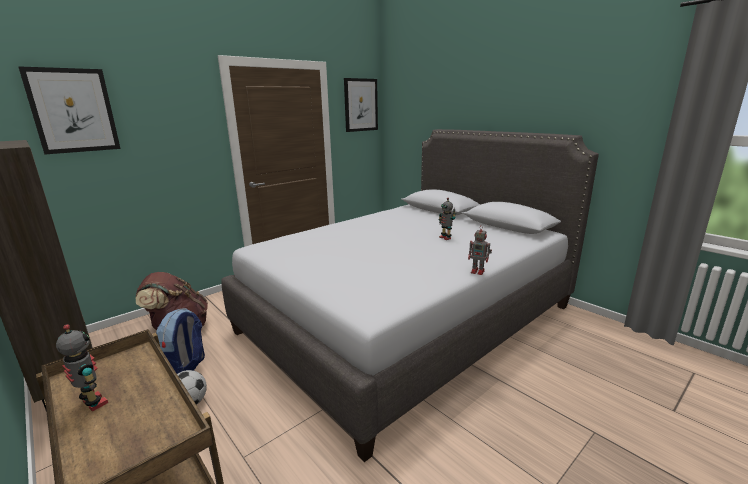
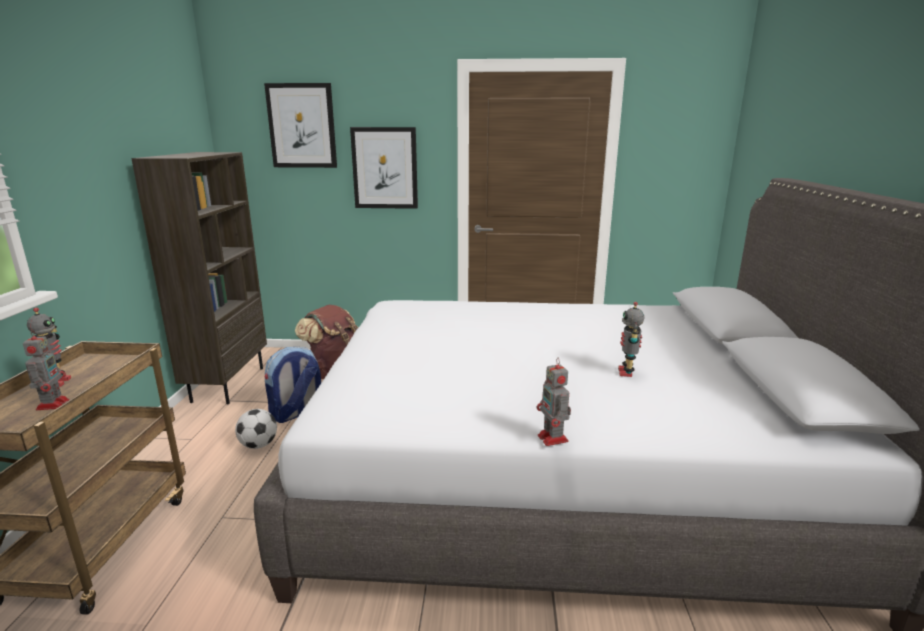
camera: 45 degrees right, 0 degrees up
(143, 412) = (53, 404): none -> toy robot
(360, 105) = (687, 127): picture -> picture (385, 168)

